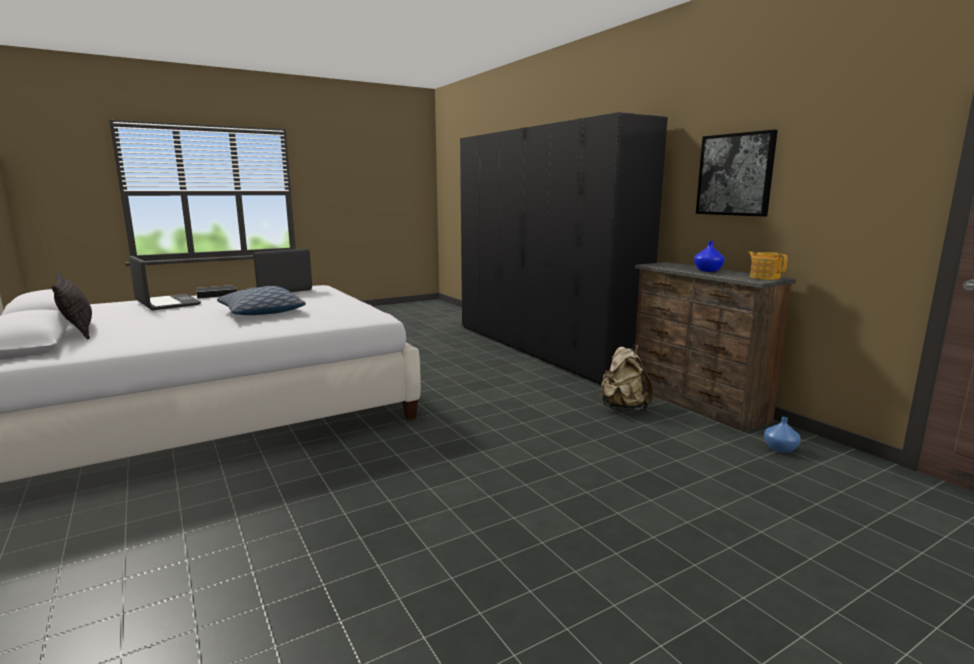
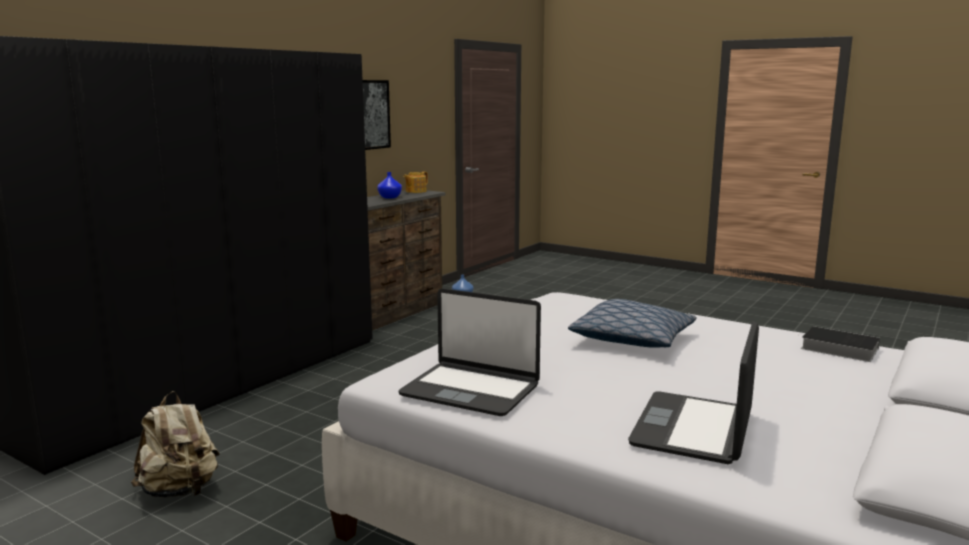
camera: 115 degrees left, 0 degrees up
(78, 328) = (878, 403): pillow -> none
(218, 294) = (570, 426): book -> book (836, 348)
(622, 407) = (424, 332): beige backpack -> beige backpack (180, 491)

